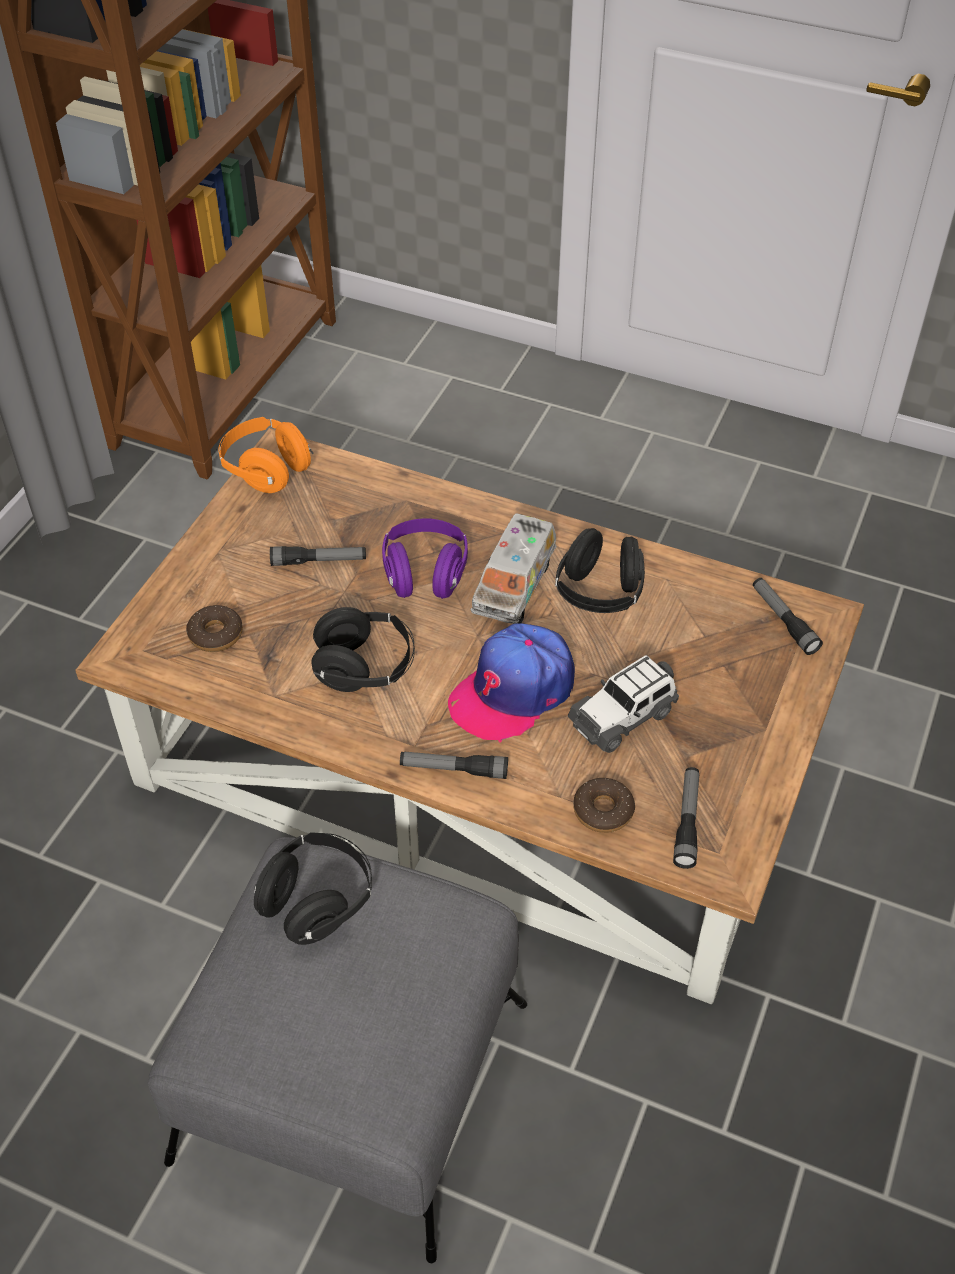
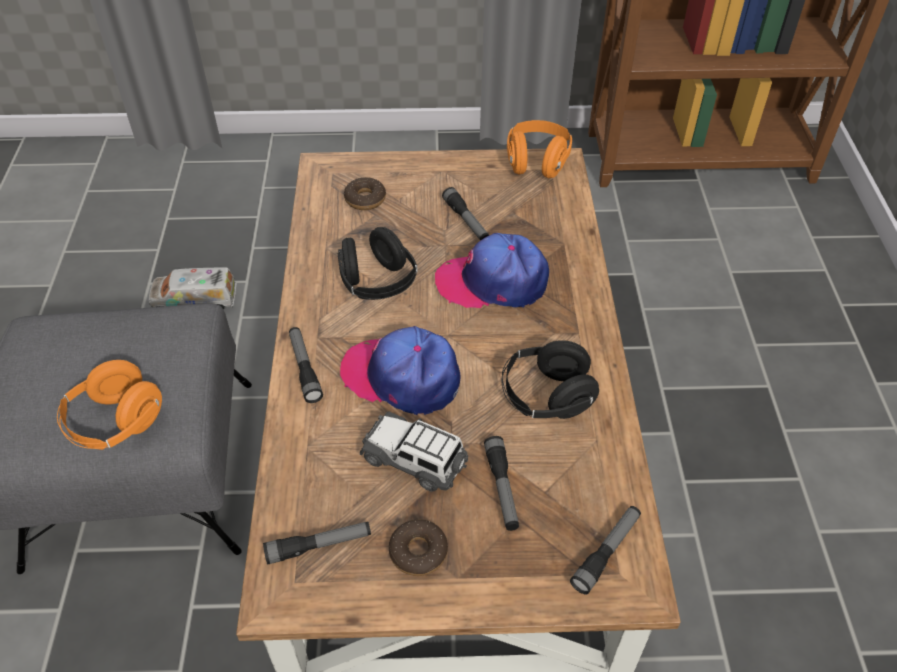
camera: 65 degrees right, 0 degrees up
(317, 901) = (155, 337): black headphones -> none
(425, 574) = (492, 282): purple headphones -> cap
(434, 969) = (116, 423): none -> orange headphones
(514, 585) = (517, 338): toy truck -> toy truck (195, 300)
(603, 811) = (305, 479): donut -> donut (418, 552)
(686, 664) = (502, 488): none -> flashlight

